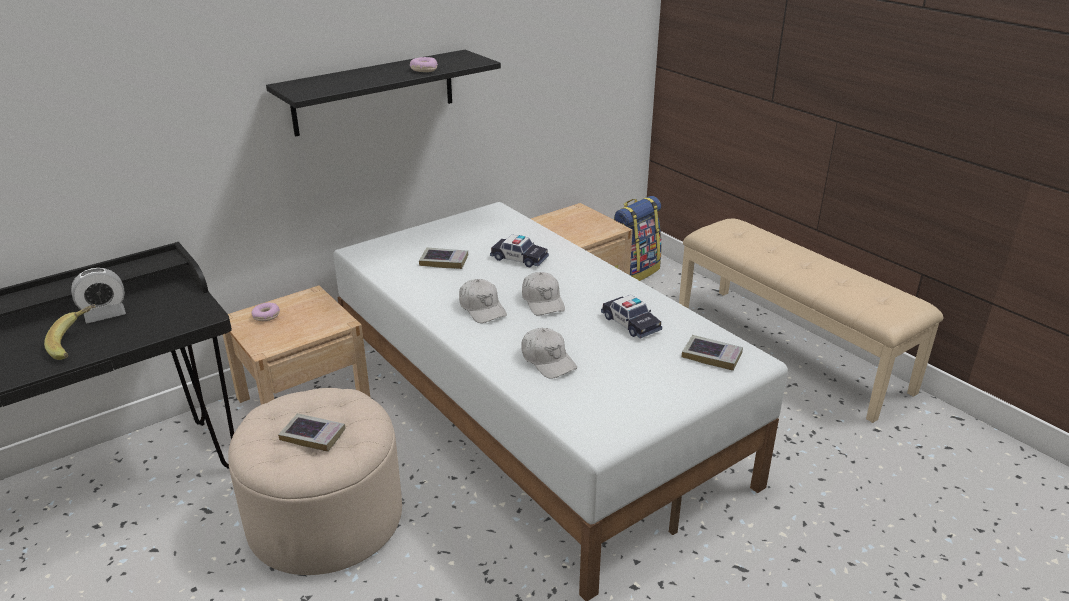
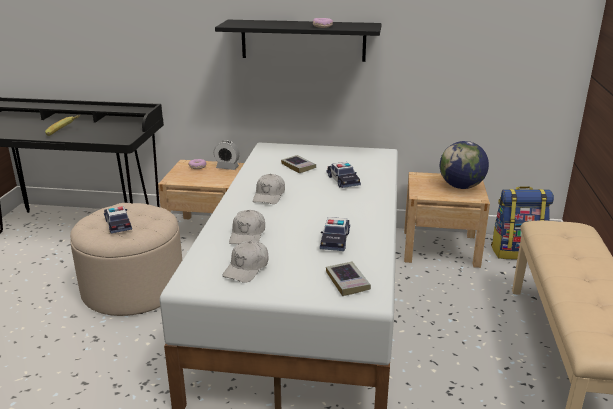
camera: 45 degrees right, 5 degrees down
(105, 315) = (94, 126): alarm clock -> alarm clock (227, 167)
(313, 436) = (118, 224): book -> toy car
(543, 301) = (309, 206): white cap -> white cap (247, 268)
(584, 221) = (461, 186): none -> globe

